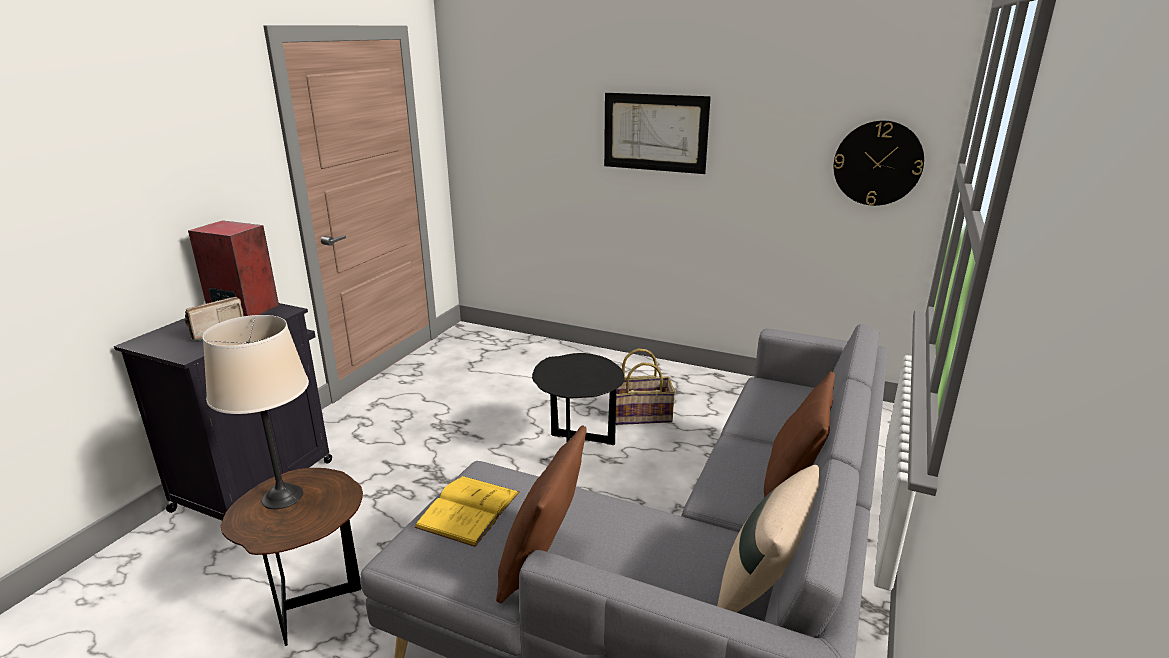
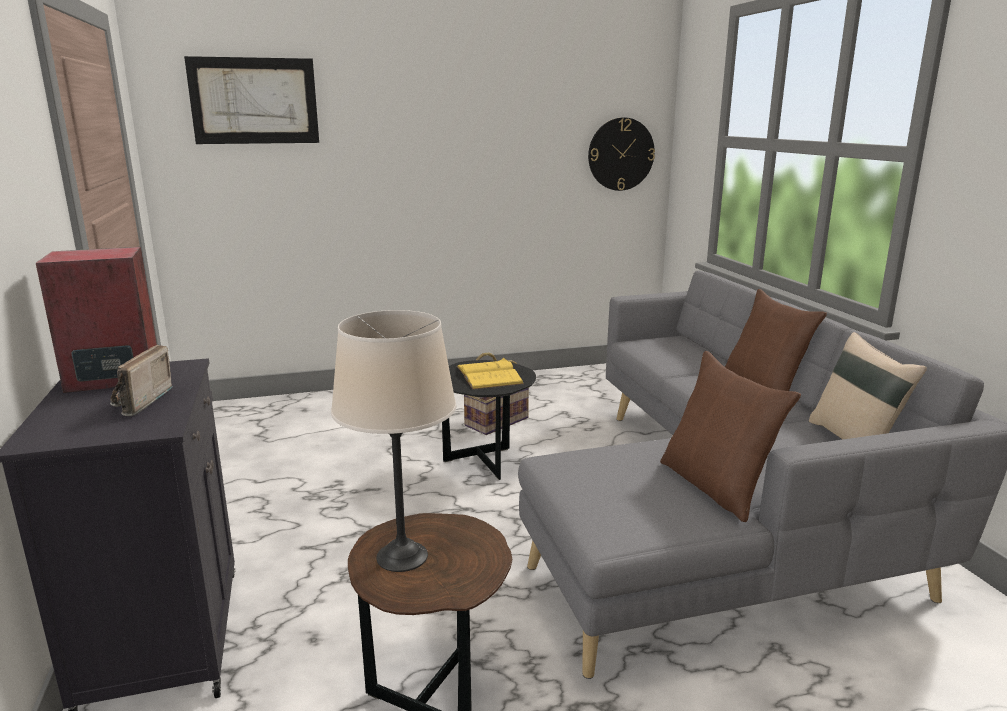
camera: 40 degrees left, 5 degrees down
(468, 509) = (602, 484): yellow book -> yellow book (489, 375)
(655, 132) = (423, 141): picture -> picture (254, 101)

